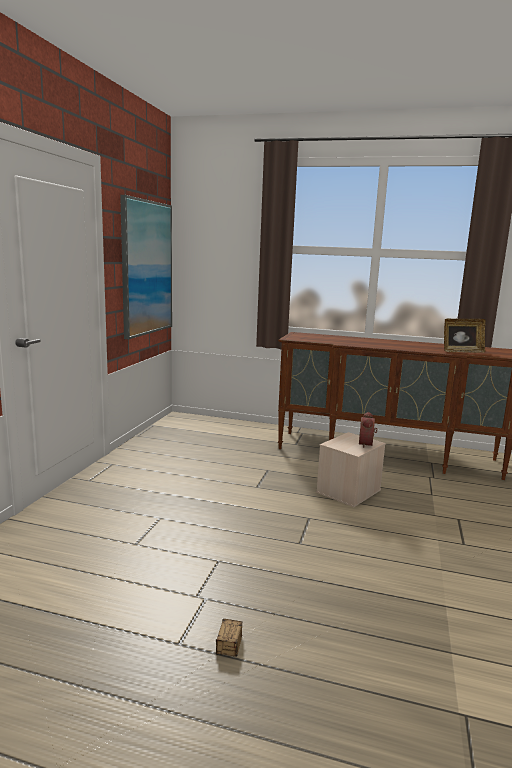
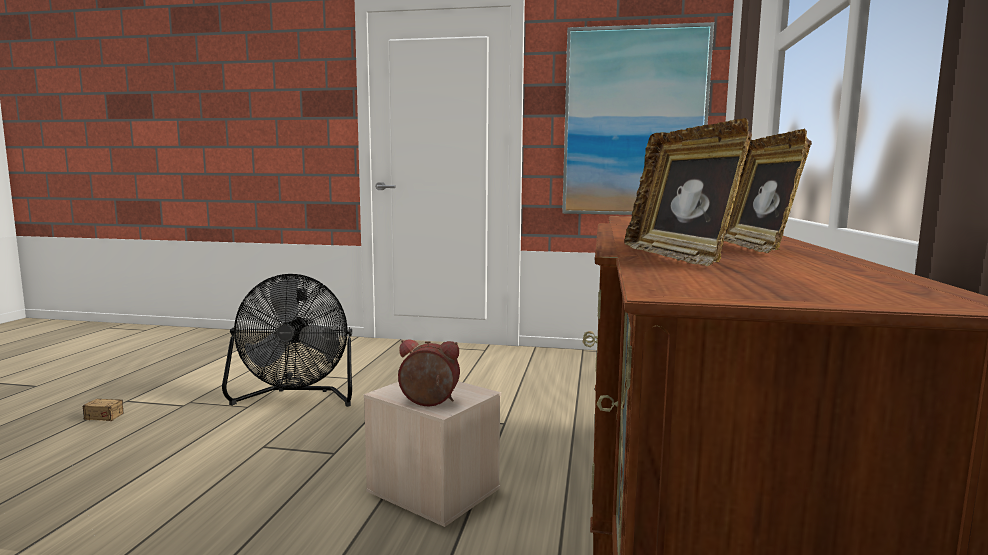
camera: 85 degrees right, 5 degrees down
(199, 540) = (293, 396): none -> black fan
(428, 345) = (754, 246): none -> picture frame

